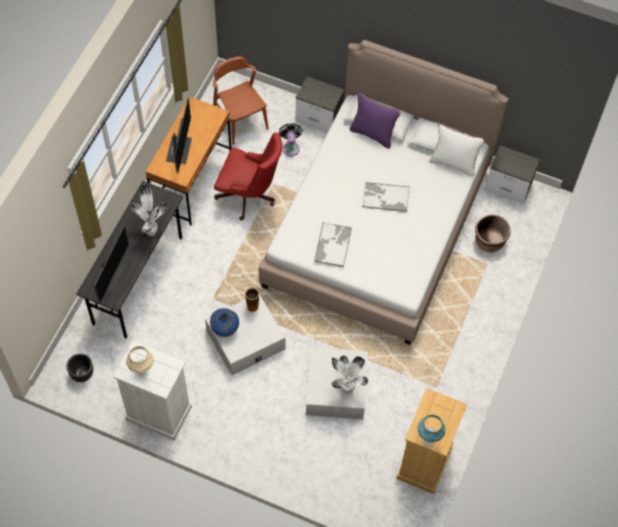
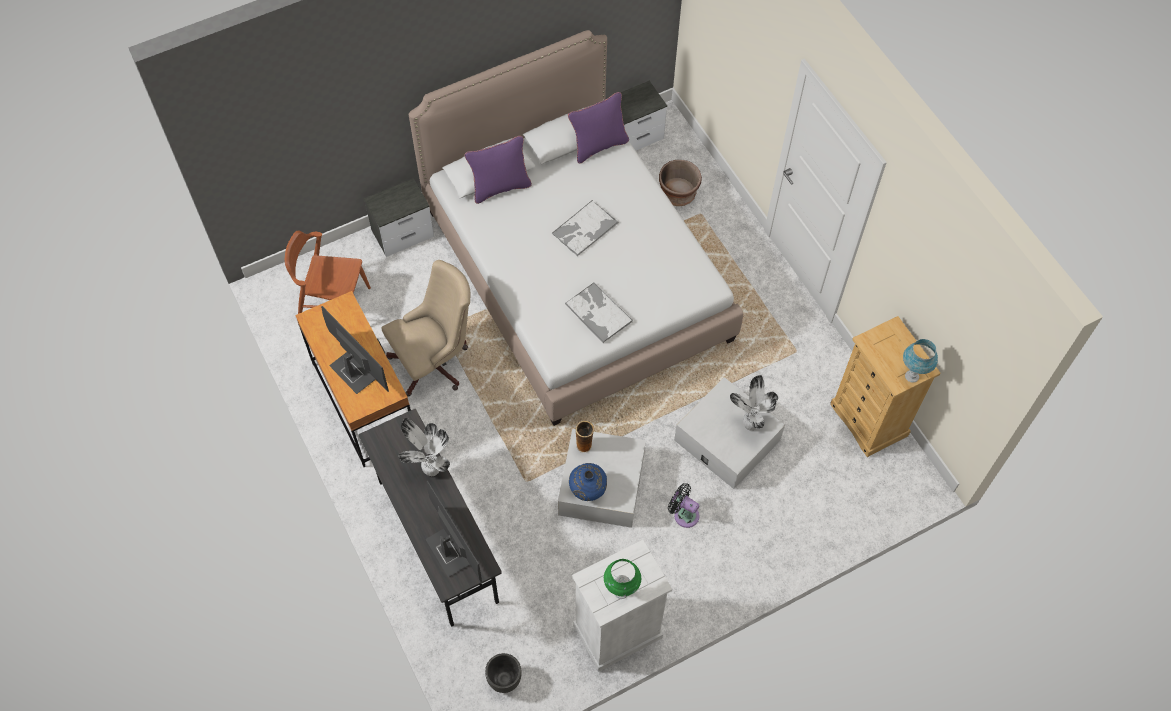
camera: 50 degrees left, 0 degrees up
(142, 372) = (621, 592): beige table lamp -> green table lamp
(249, 196) = (435, 362): red office chair -> beige office chair
(290, 147) = (412, 283): black fan -> black fan (684, 514)
(453, 163) = (598, 146): white pillow -> purple pillow

